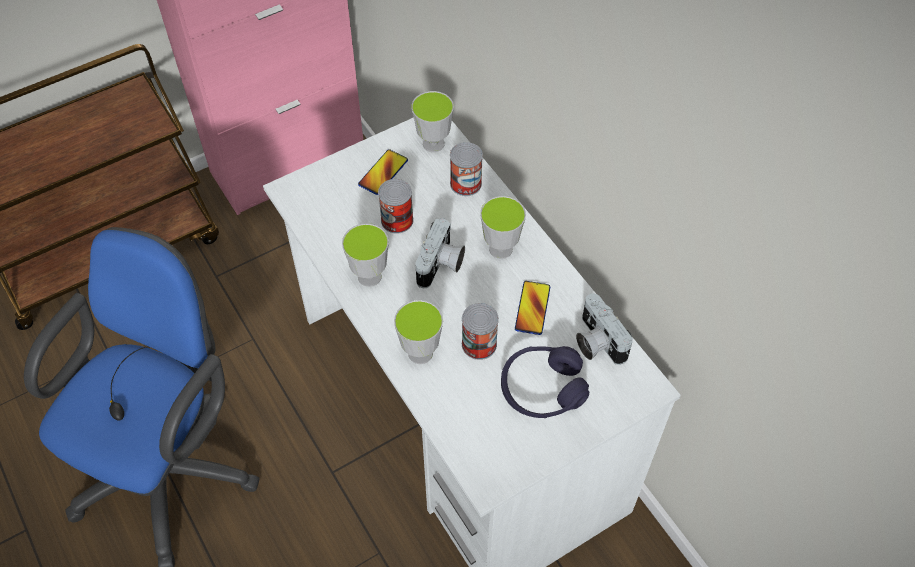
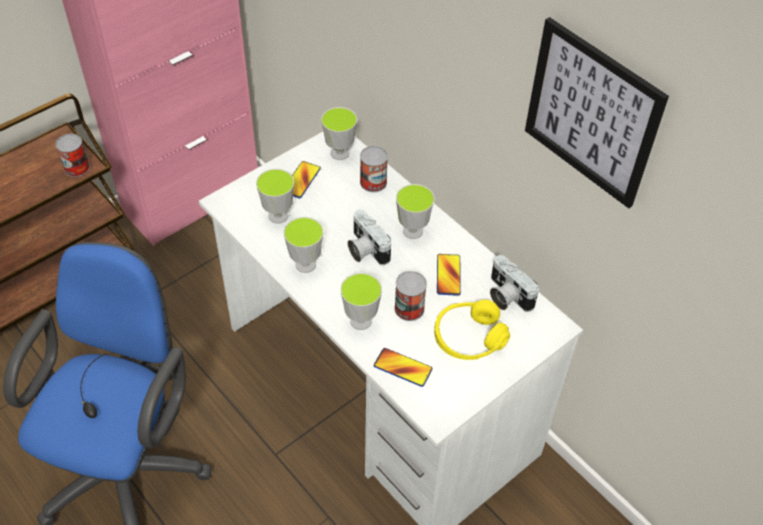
camera: 10 degrees left, 5 degrees down
(349, 213) = (278, 216): none -> cup
(397, 220) = (320, 217): can -> can (76, 167)
(441, 265) = (365, 249): camera -> camera turned 135 degrees clockwise
(458, 416) = (402, 368): none -> phone
(542, 389) = (469, 338): purple headphones -> yellow headphones
(703, 153) = (592, 113): none -> picture

